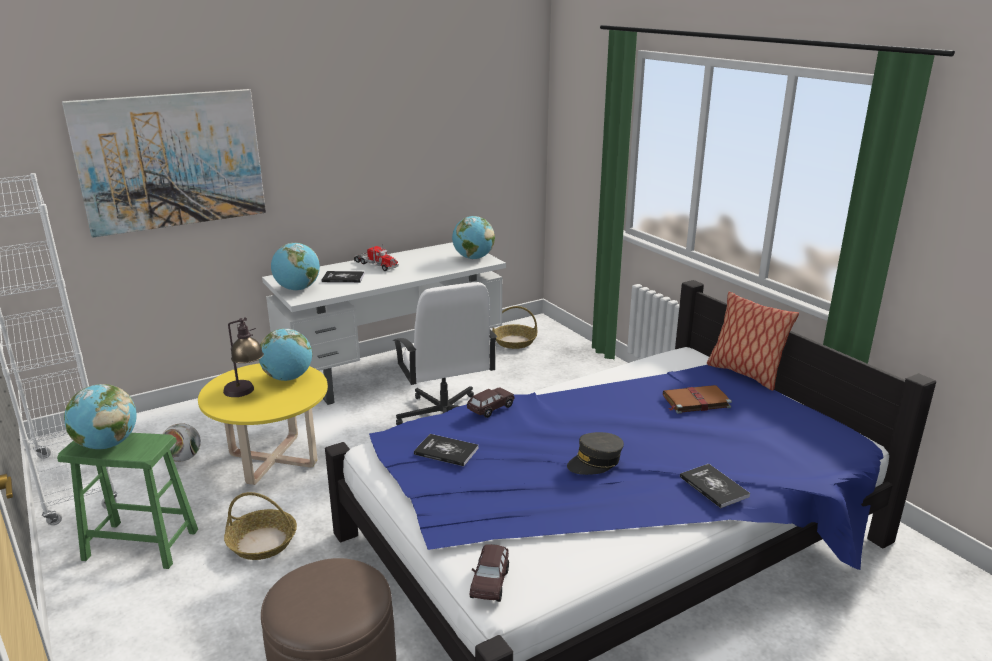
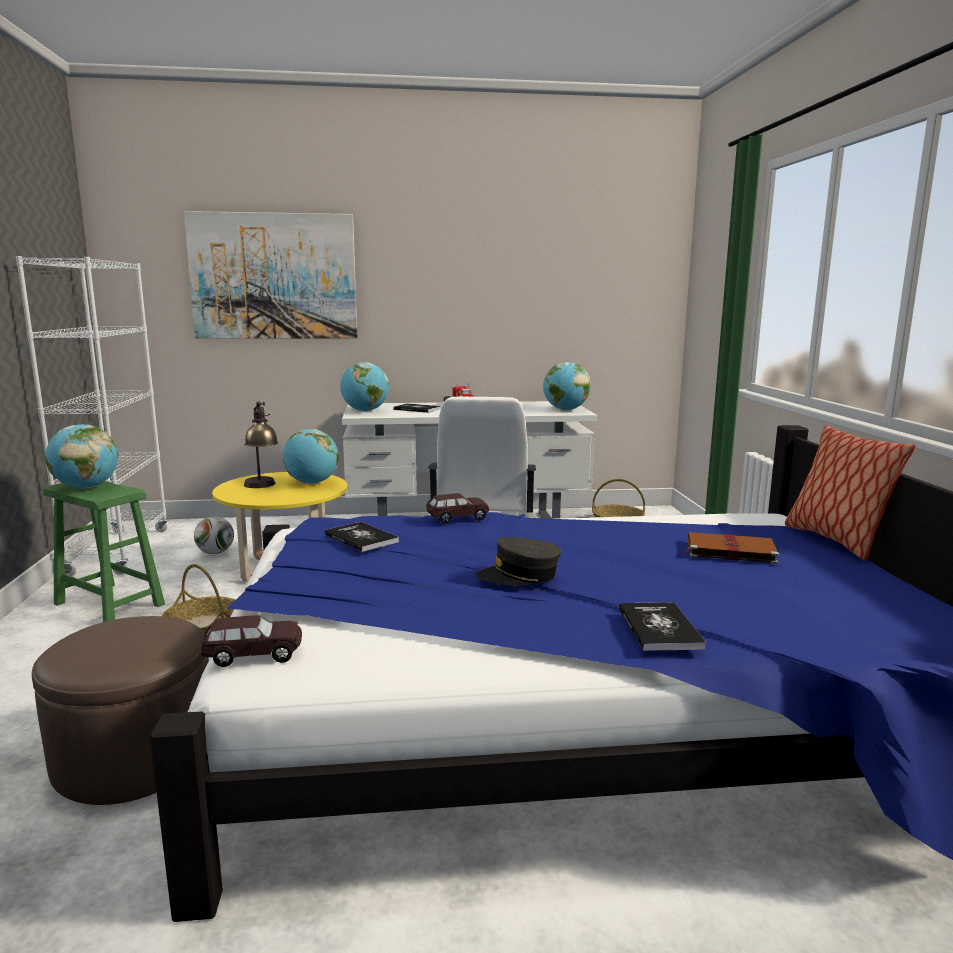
camera: 25 degrees right, 10 degrees down
(490, 582) = (253, 655): brown toy car -> brown toy car turned 135 degrees counterclockwise

